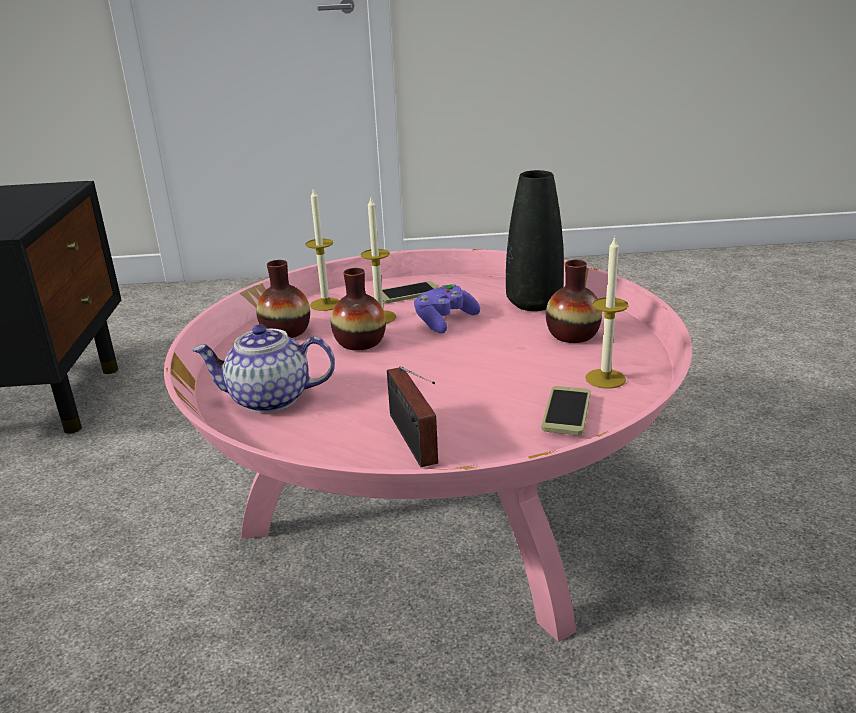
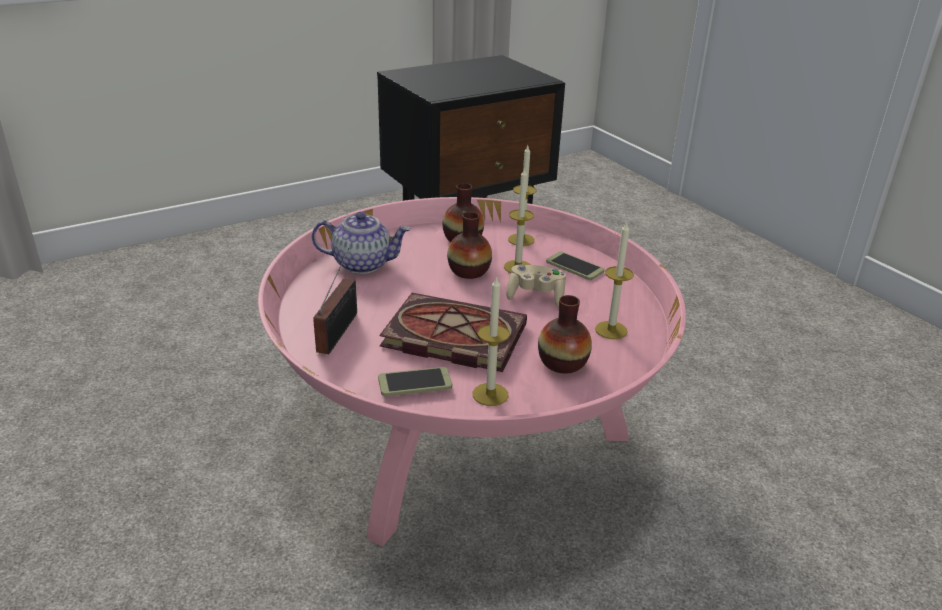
camera: 60 degrees right, 5 degrees up
(269, 400) = (363, 264): teapot -> teapot turned 120 degrees clockwise
(413, 442) = (340, 330): radio -> radio turned 150 degrees clockwise
(444, 321) = (536, 296): purple game controller -> beige game controller
(485, 378) = (450, 337): none -> book
(534, 304) = (611, 330): black vase -> candle

